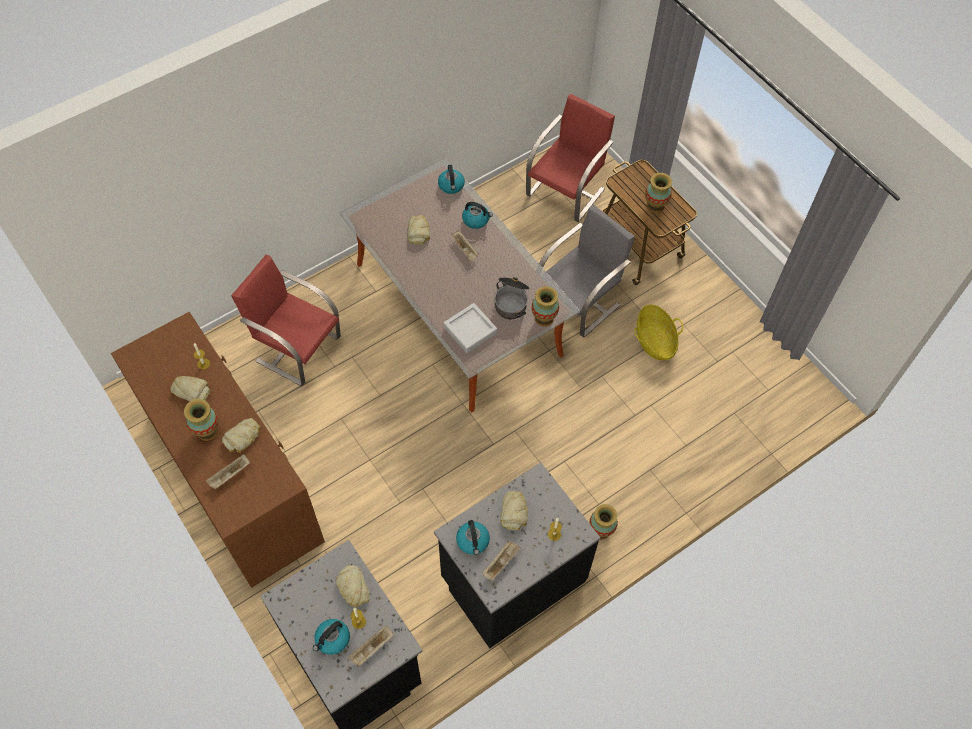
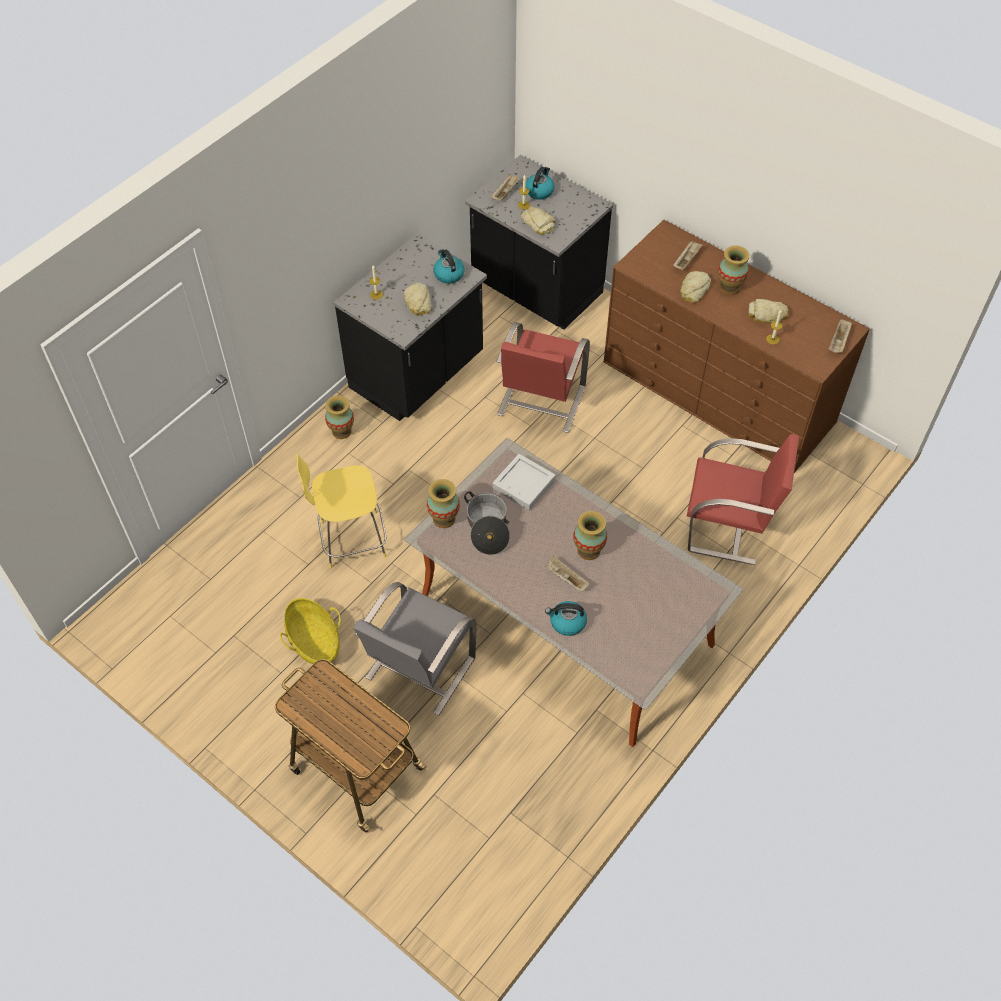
camera: 165 degrees right, 5 degrees down
(418, 232) = (632, 586): bread -> none
(451, 186) = (618, 664): kettle -> none
(501, 562) = (418, 265): beige tray -> beige tray (838, 342)
(566, 191) = (477, 838): red chair -> red chair (540, 402)
(612, 417) = (350, 540): none -> yellow stool
(655, 206) = (334, 704): vase -> vase (588, 550)

